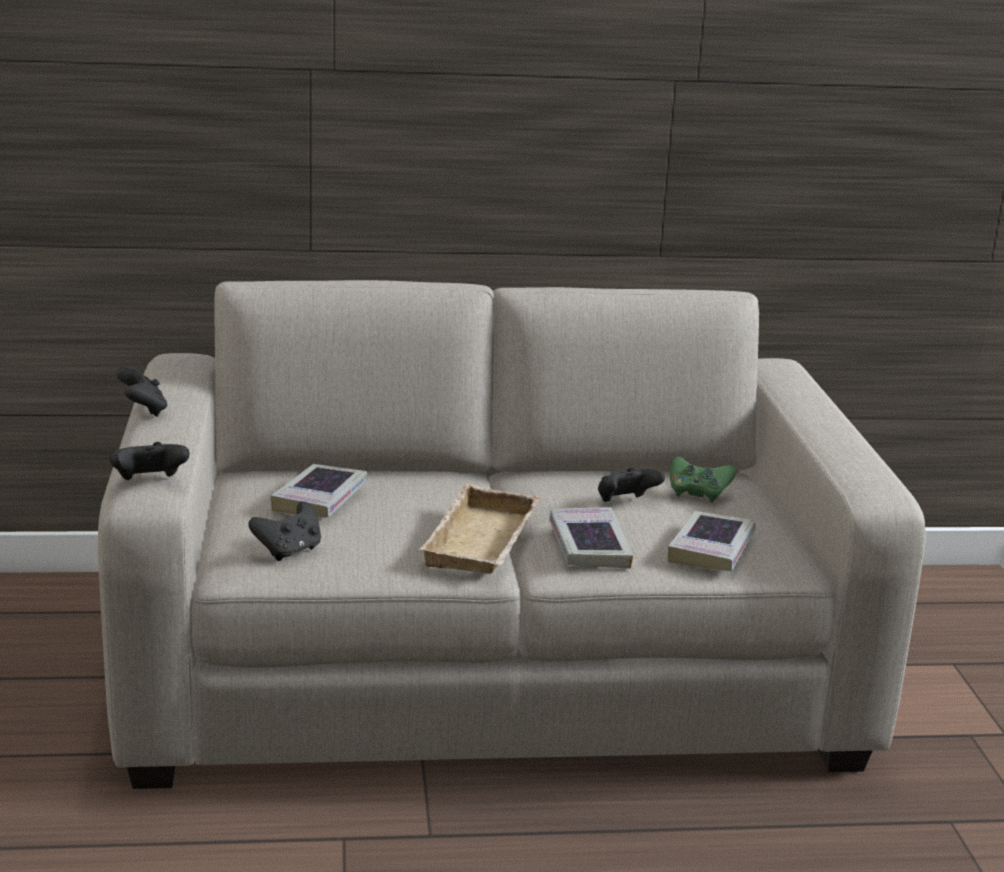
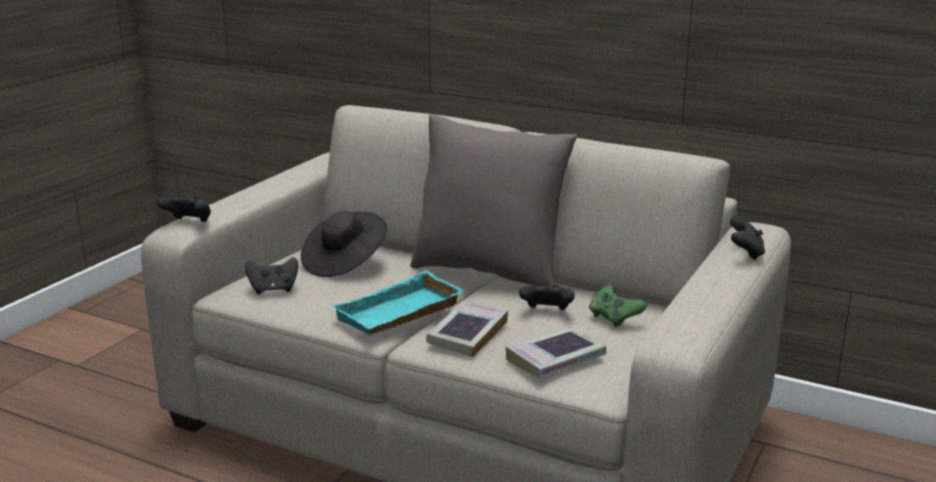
camera: 35 degrees right, 0 degrees up
(143, 411) = (258, 182): black game controller -> black game controller (745, 253)
(320, 499) = (344, 263): book -> black hat
(485, 543) = (400, 314): beige tray -> turquoise tray
(495, 473) = (489, 272): none -> grey pillow

